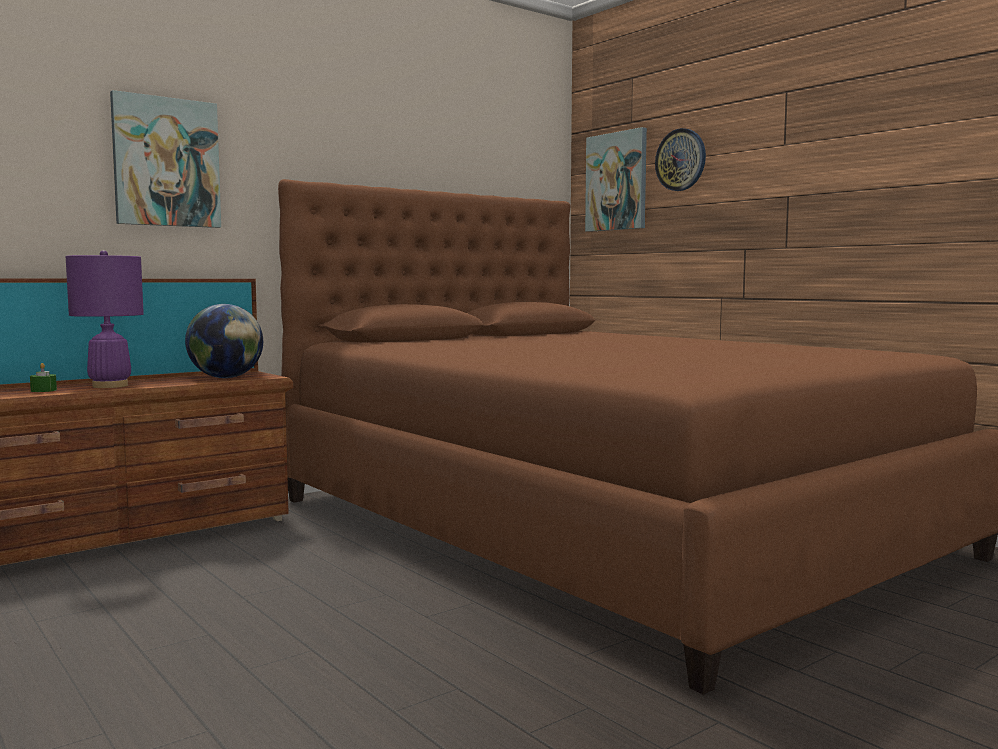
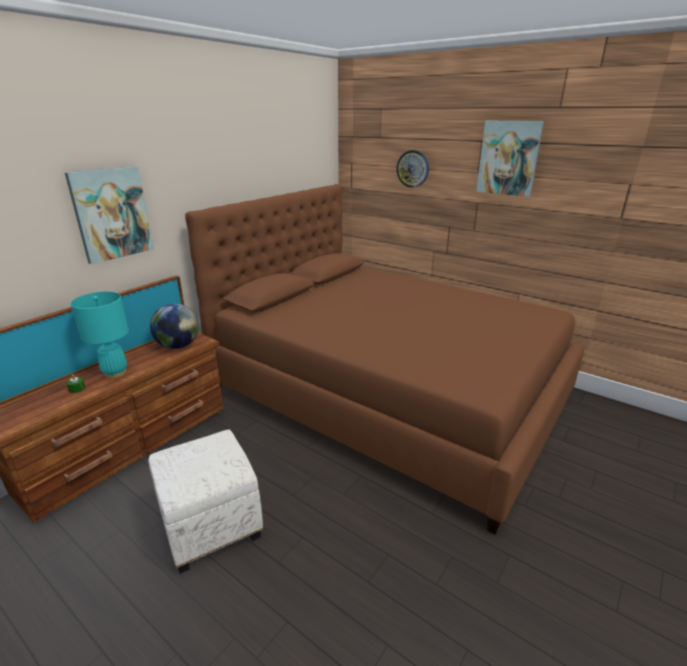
camera: 15 degrees left, 20 degrees up
(110, 386) = (115, 373): purple table lamp -> turquoise table lamp
(171, 621) = (212, 526): none -> white ottoman
(617, 181) = (370, 173): picture -> picture (508, 158)

